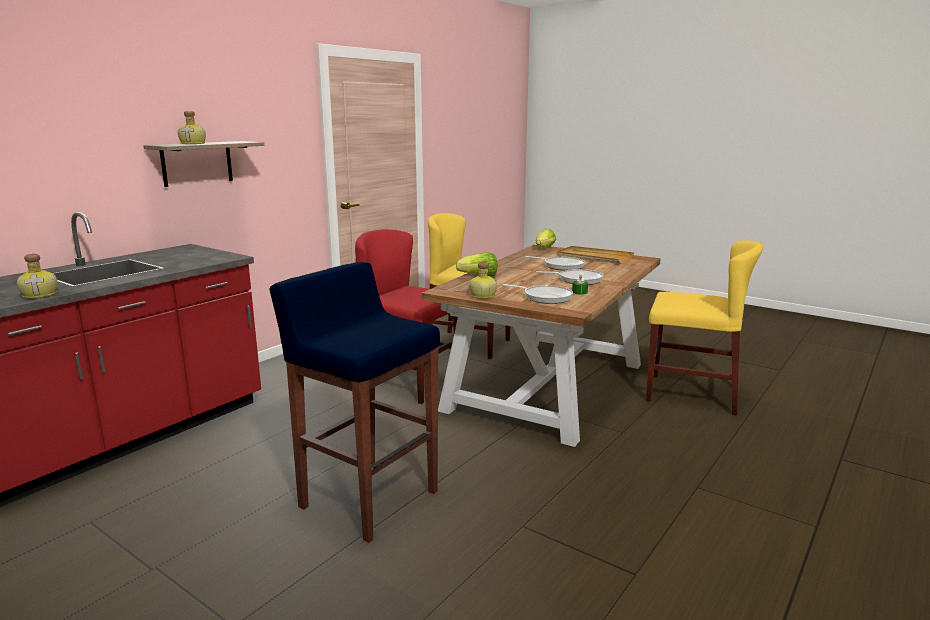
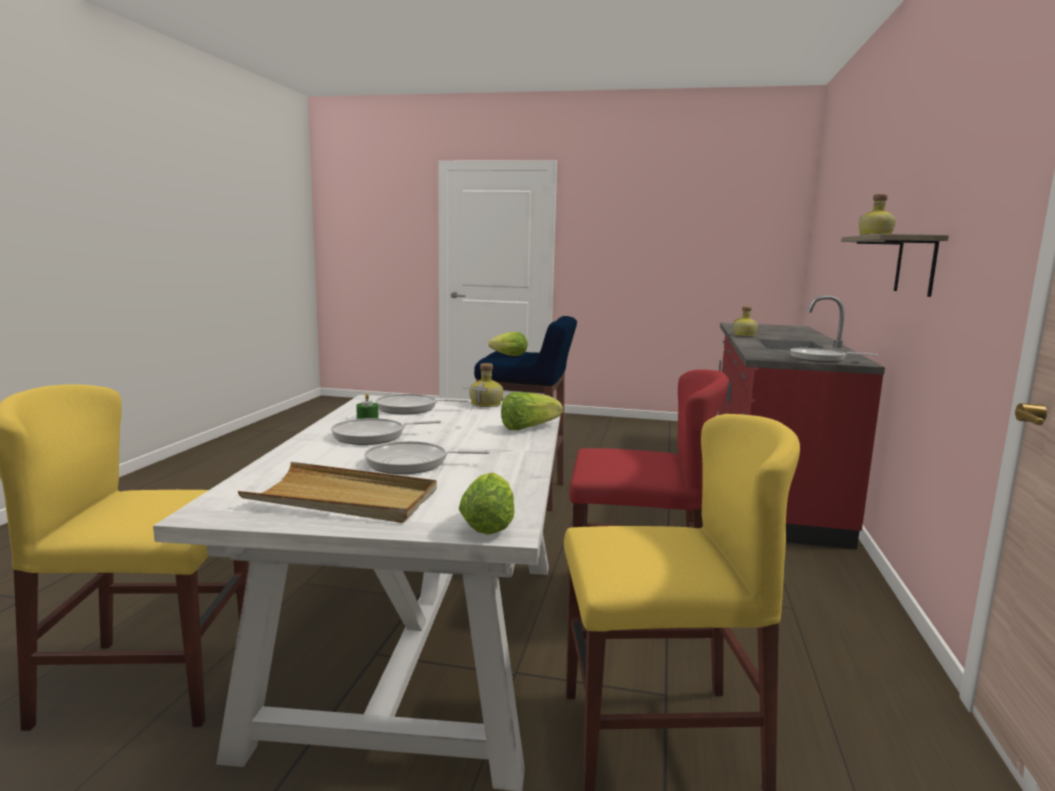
camera: 155 degrees right, 5 degrees down
(190, 252) = (821, 359): none -> frying pan
(379, 333) = (507, 355): none -> lettuce
(548, 385) = (422, 643): brown dining table -> white dining table

